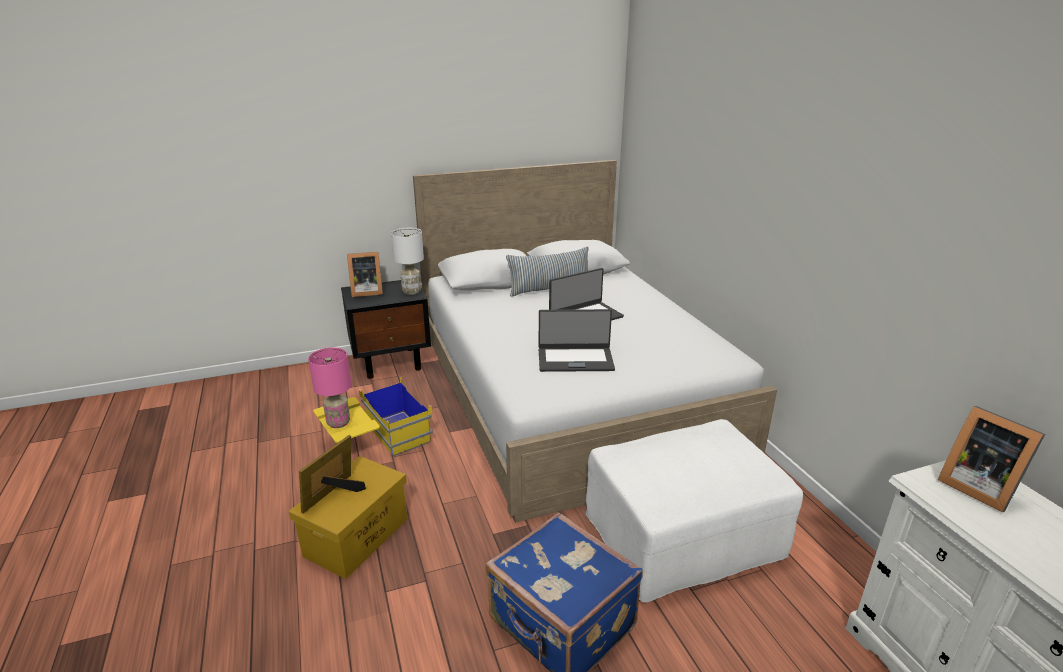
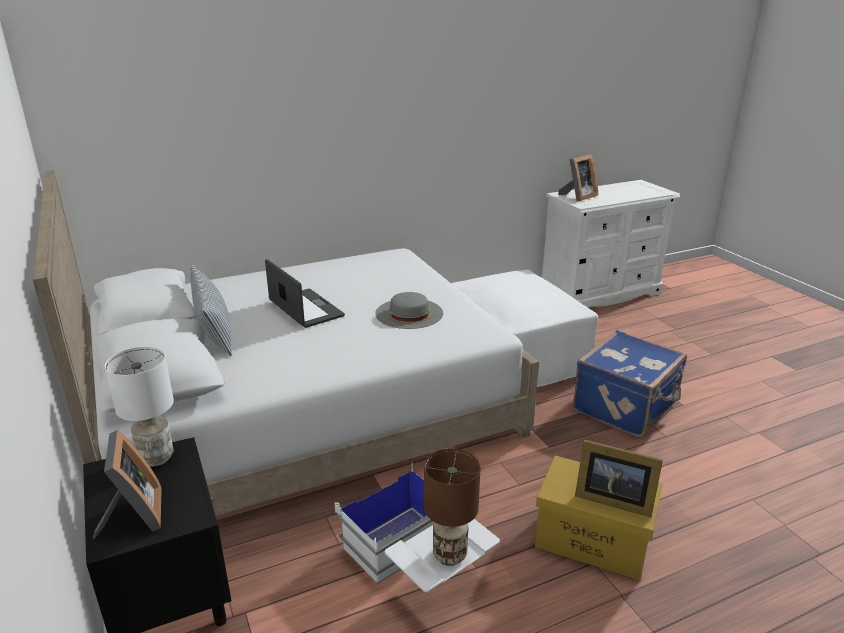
camera: 95 degrees left, 0 degrees up
(338, 423) = (450, 556): pink table lamp -> brown table lamp
(376, 442) = (417, 565): yellow storage box -> white storage box
(575, 359) = (409, 313): laptop -> grey hat

